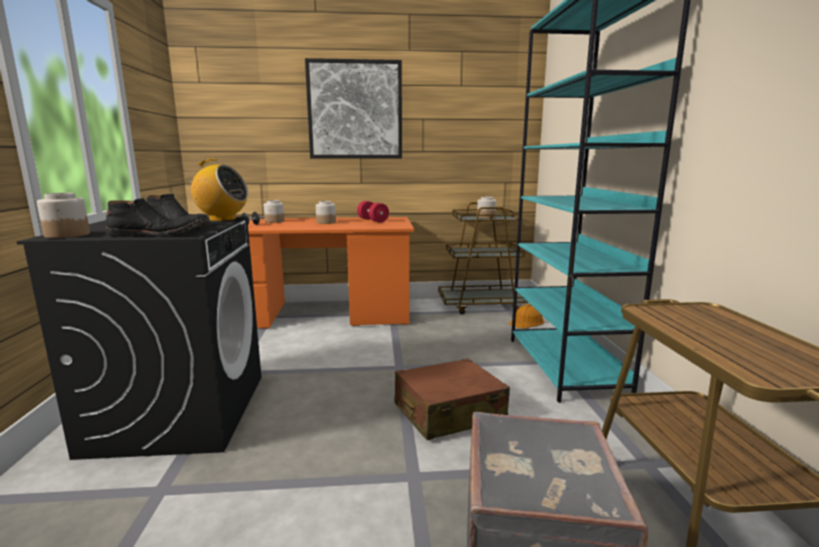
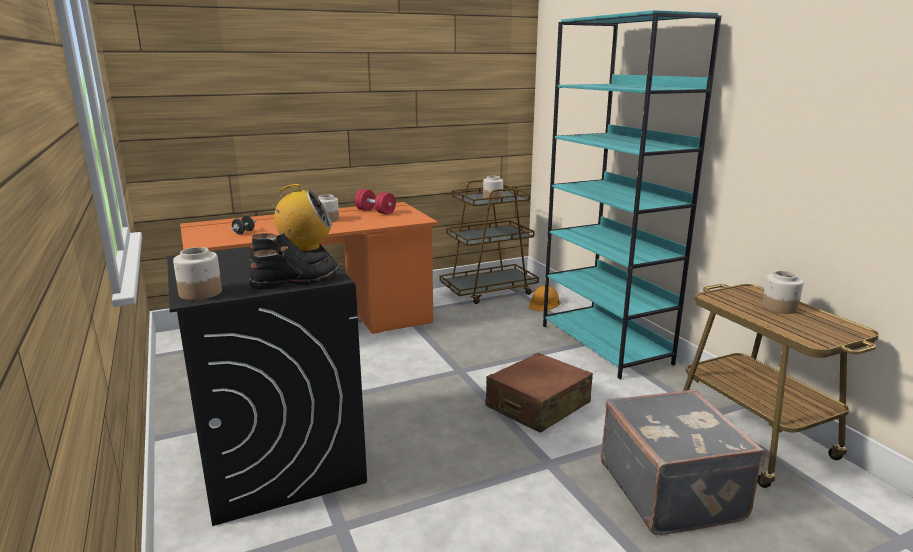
camera: 20 degrees left, 5 degrees up
(274, 221) = (262, 223): jar -> jar (780, 307)
(355, 110) = (341, 83): picture -> none

